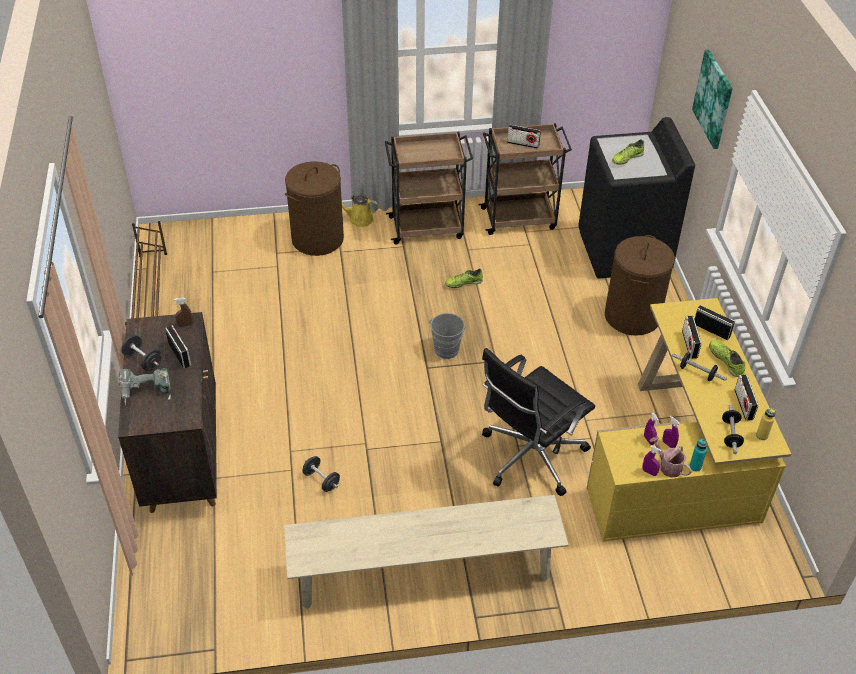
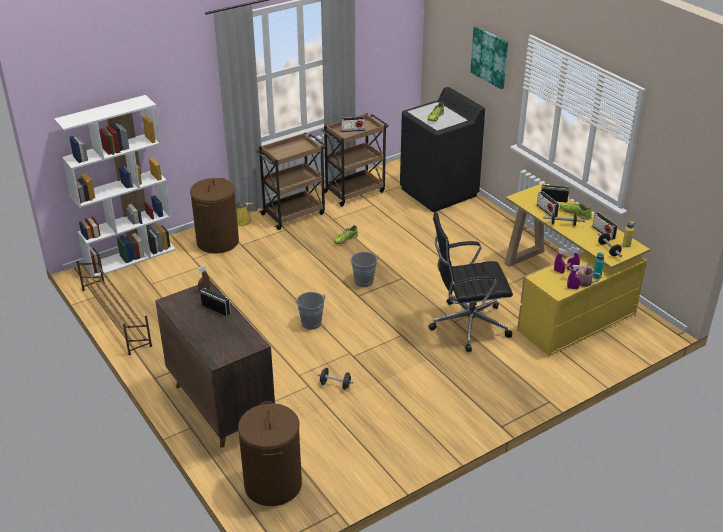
camera: 25 degrees left, 10 degrees down
(143, 360) = (191, 320): black dumbbell -> none
(146, 393) = (210, 338): power drill -> none
(214, 229) = (131, 257): none -> white bookcase
(349, 384) = (310, 322): none -> grey bucket
(424, 573) = (449, 414): beige bench -> none
(530, 457) = (467, 325): black office chair -> black office chair turned 60 degrees clockwise
(632, 316) = (472, 227): brown laundry basket -> brown laundry basket (273, 484)

